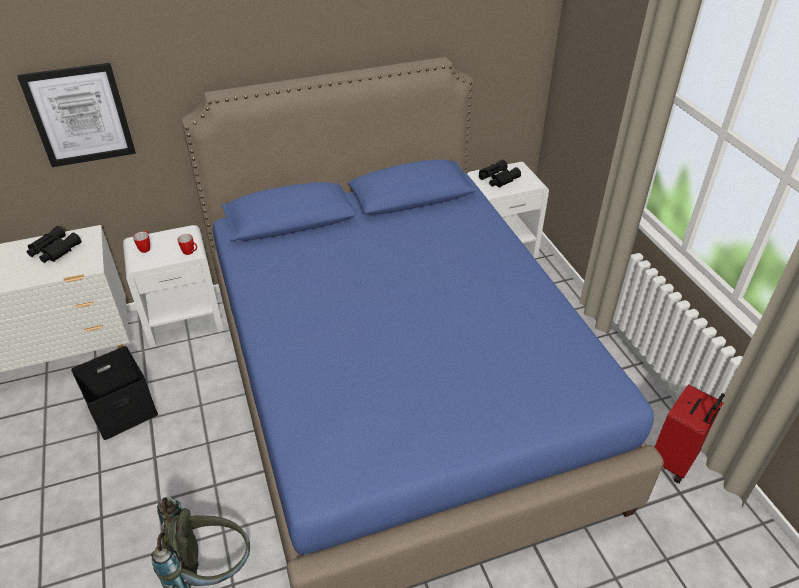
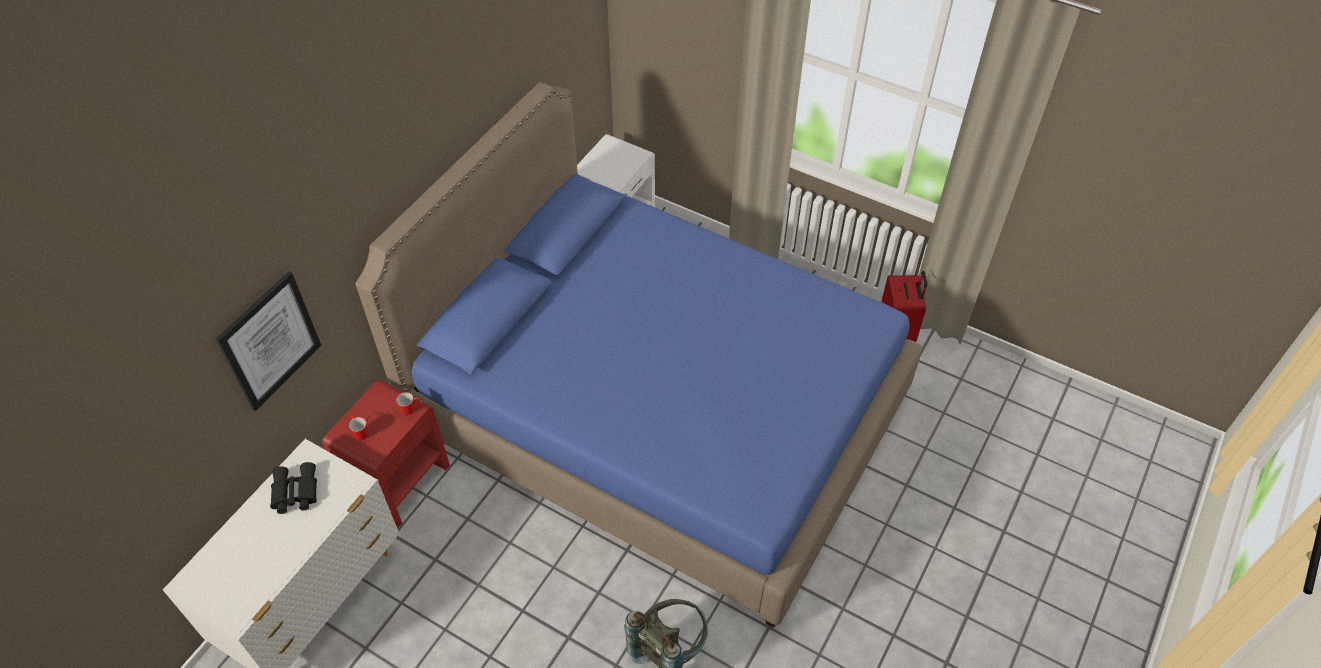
camera: 40 degrees left, 10 degrees up
(123, 408) = (443, 595): black storage box -> none
(184, 321) = (400, 481): white nightstand -> red nightstand
(497, 178) = (602, 166): black binoculars -> none

